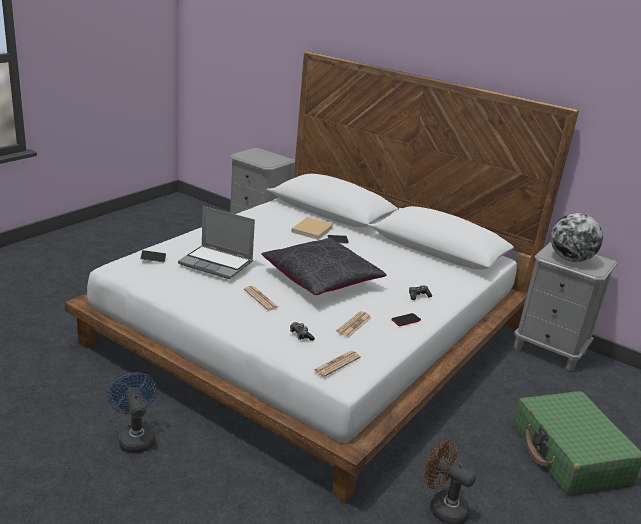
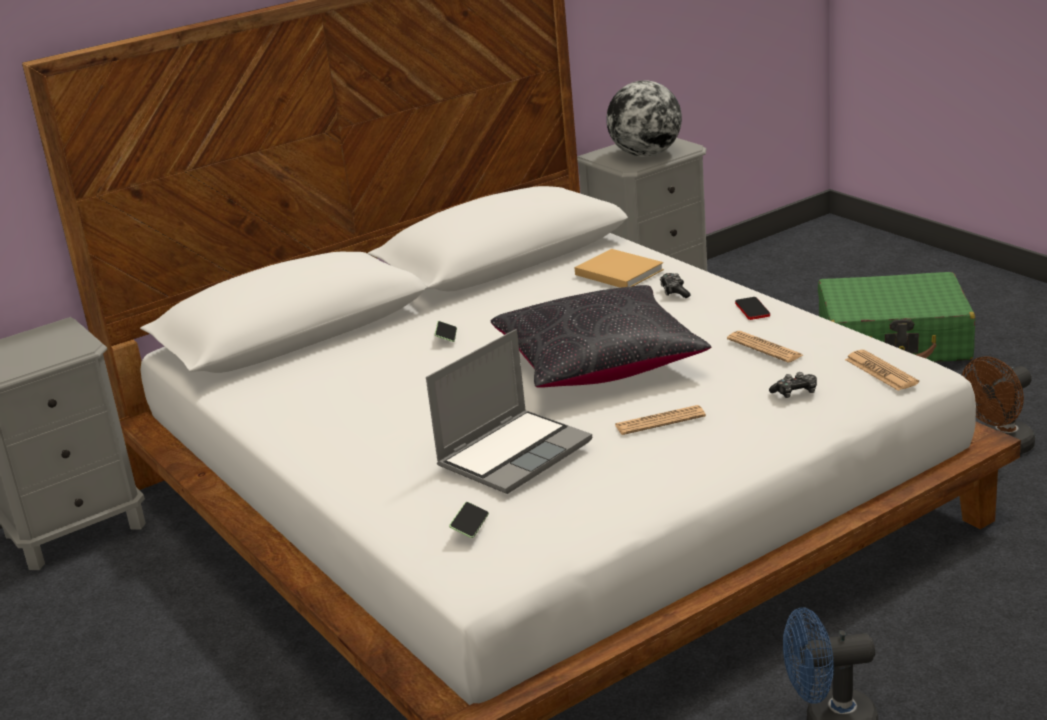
camera: 65 degrees left, 0 degrees up
(313, 229) = (379, 355): beige book -> beige book (617, 271)

